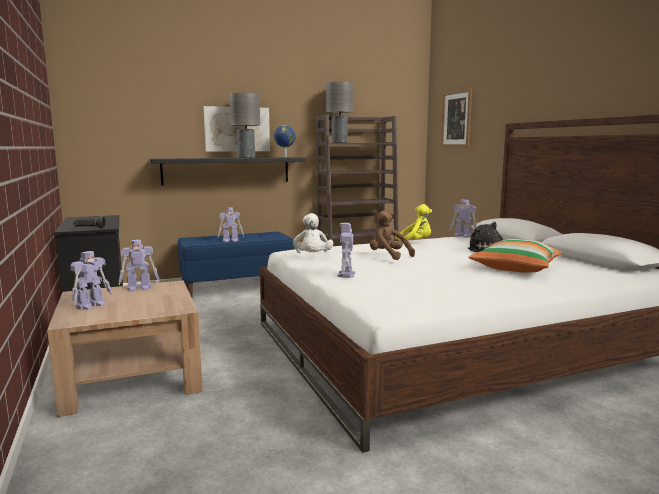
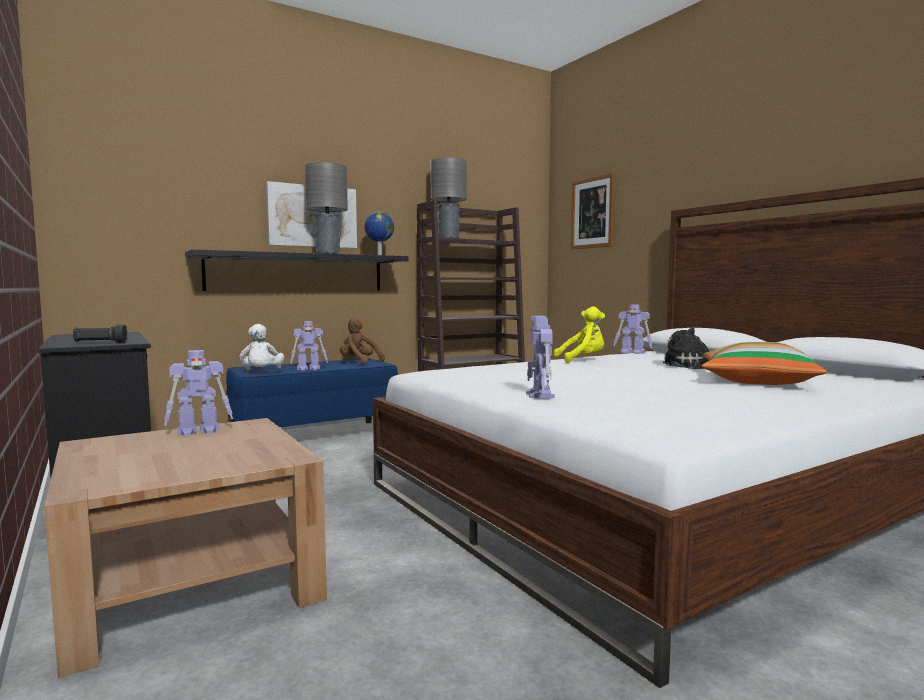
camera: 10 degrees left, 5 degrees down
(92, 305) = (123, 460): toy robot -> none
(312, 256) = (464, 377): white plush toy -> white plush toy (262, 373)
(388, 256) = (571, 373): brown plush toy -> brown plush toy (359, 362)

